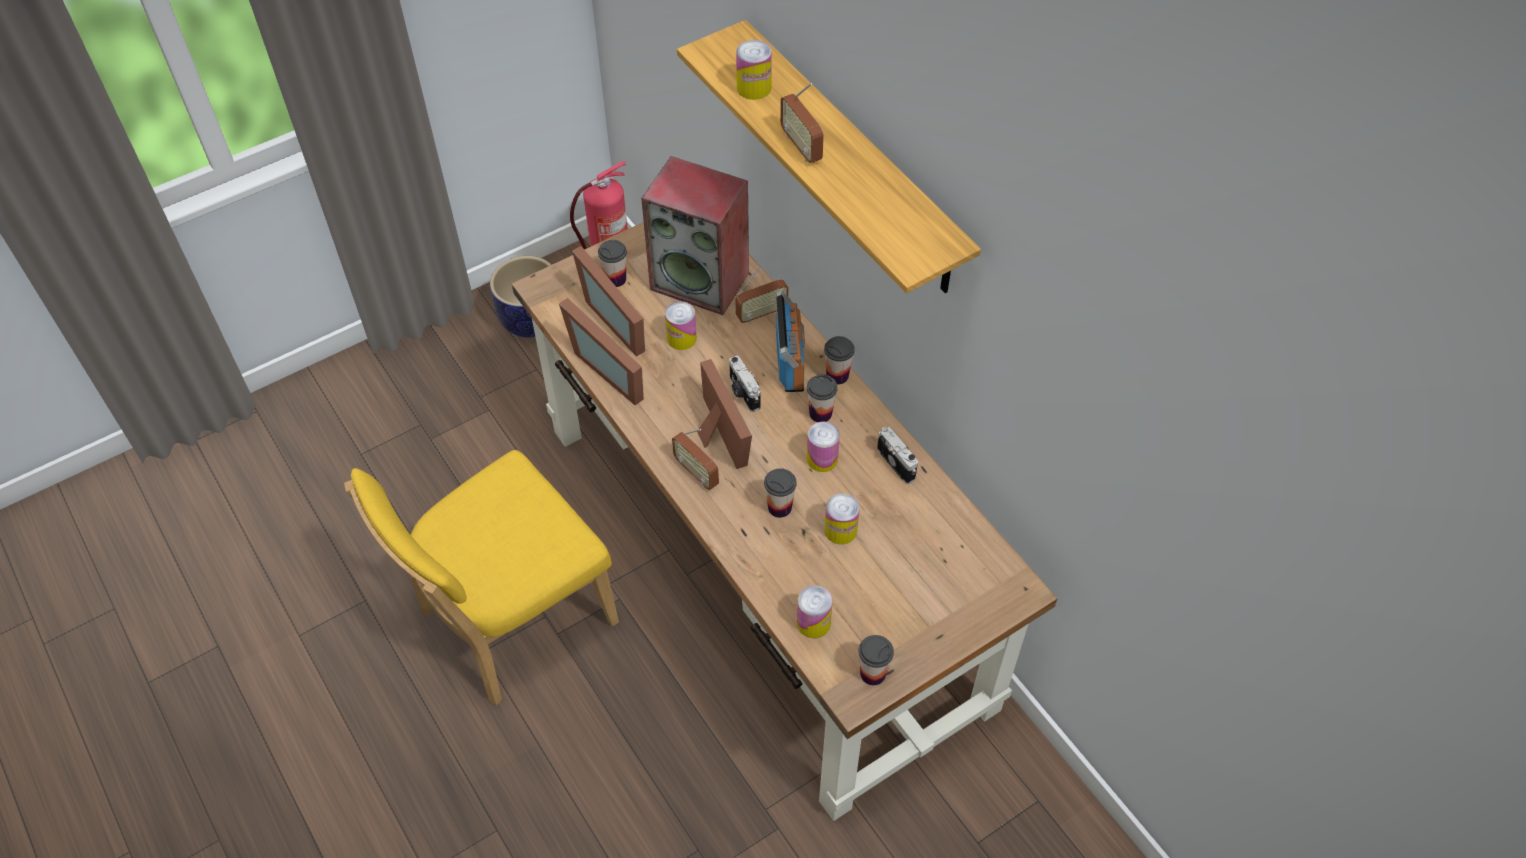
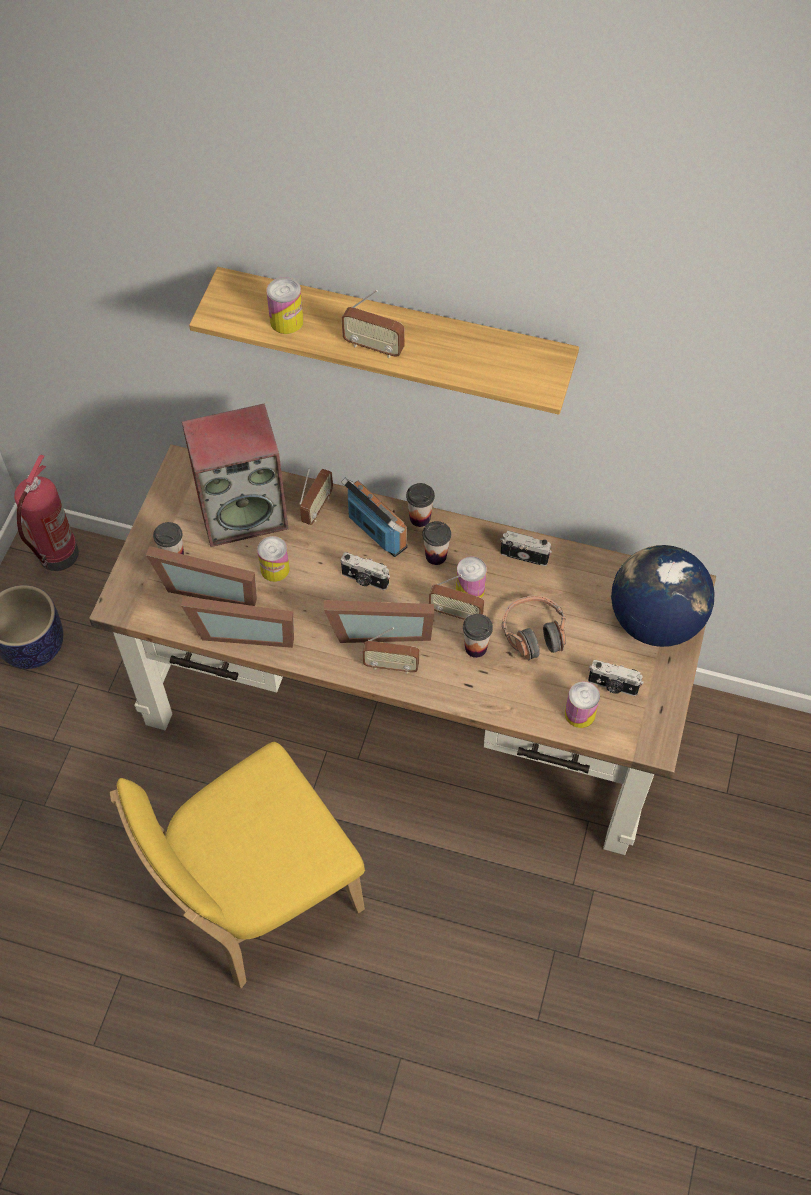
camera: 40 degrees left, 5 degrees up
(509, 622) = (257, 899): yellow chair -> yellow chair turned 45 degrees clockwise
(717, 438) = (379, 628): picture frame -> picture frame turned 150 degrees clockwise
(790, 469) = (455, 613): none -> radio
(840, 530) = (534, 633): can -> headphones
(865, 621) = (612, 686): none -> camera
(873, 673) = (652, 719): cup -> none
(959, 595) = (654, 620): none -> globe

